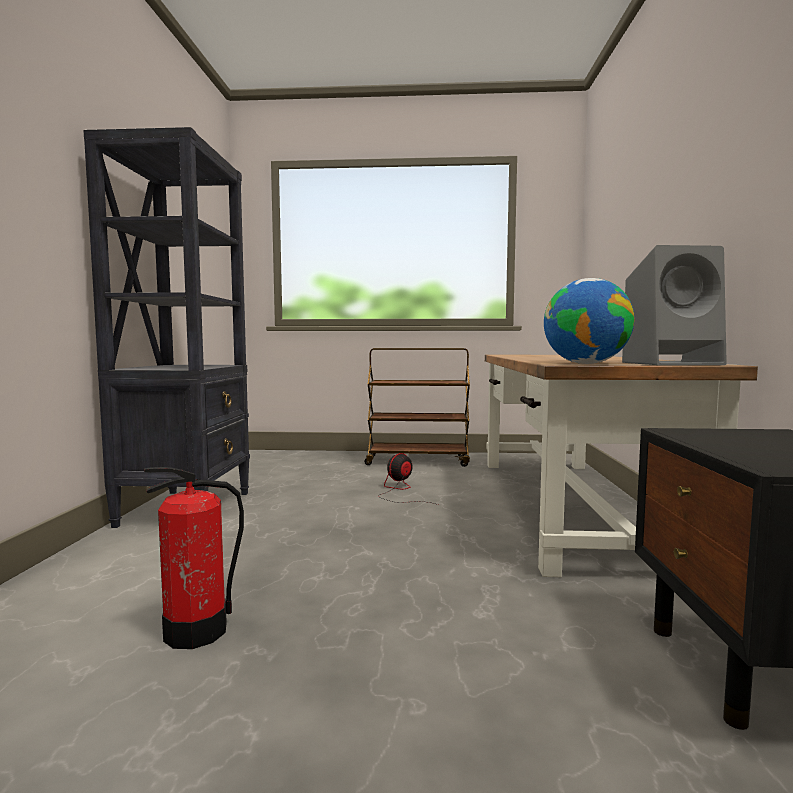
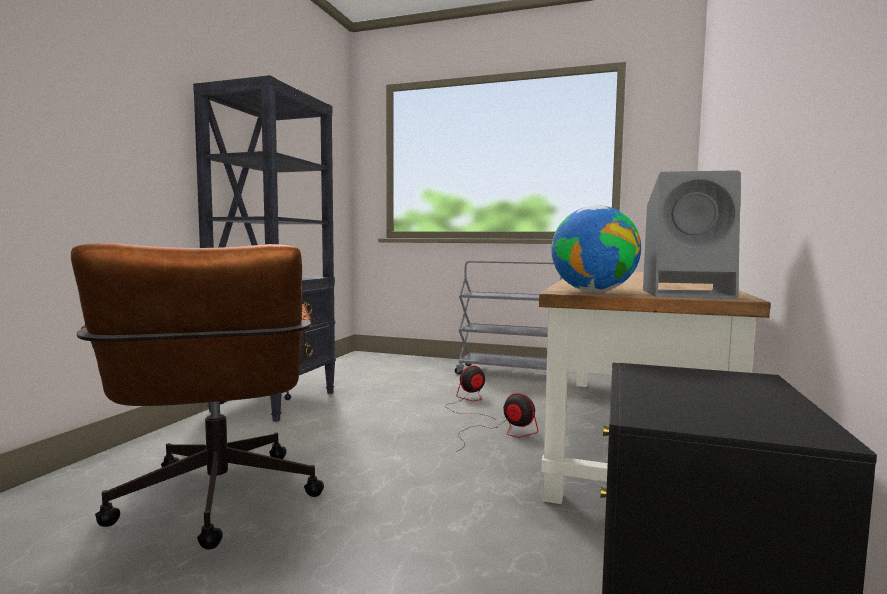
camera: 15 degrees right, 0 degrees up
(197, 631) = (216, 506): fire extinguisher -> brown office chair
(418, 461) = (509, 373): brown cart -> grey cart
(454, 518) = (501, 434): none -> fan

